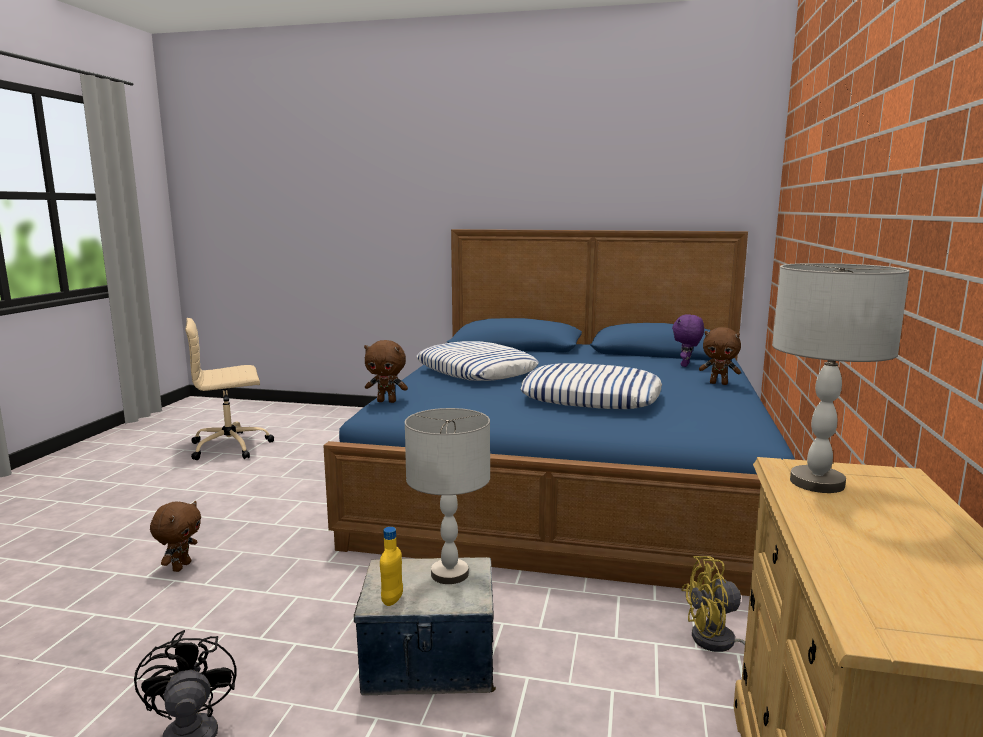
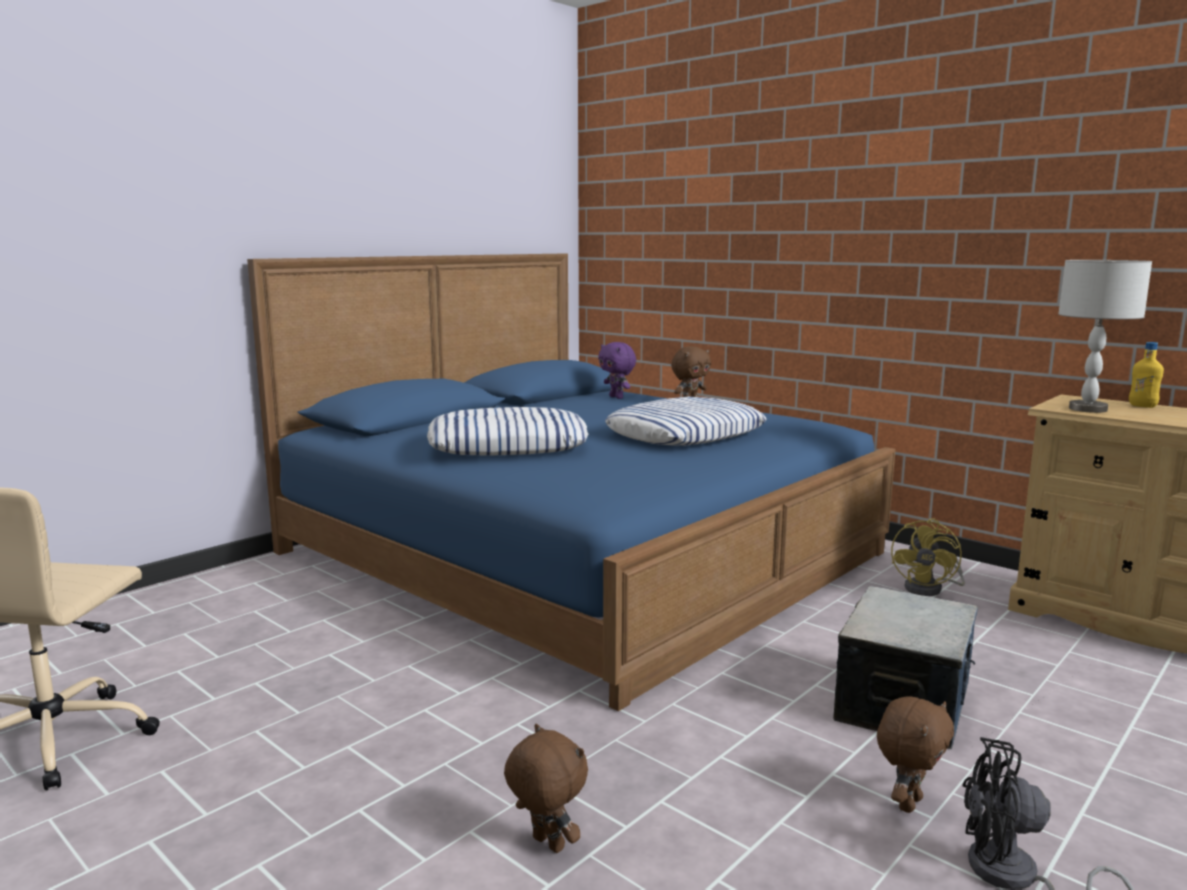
camera: 60 degrees left, 0 degrees up
(387, 401) = (573, 493): brown plush toy -> brown plush toy (908, 803)
(392, 599) = (938, 638): yellow bottle -> yellow bottle (1142, 406)
(449, 574) = (897, 606): grey table lamp -> none

